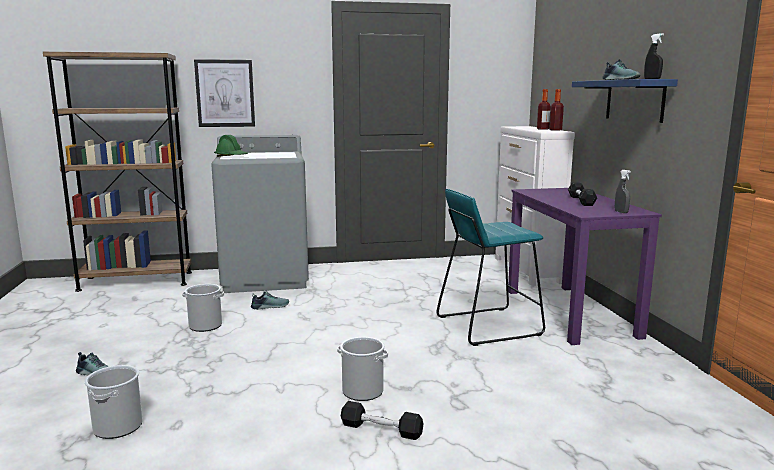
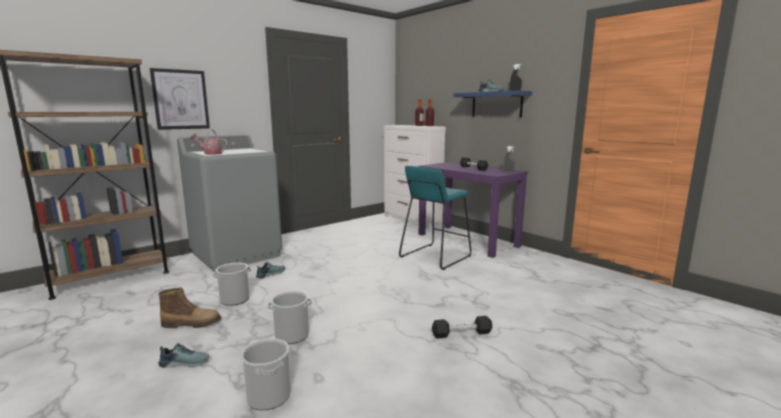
camera: 30 degrees left, 0 degrees up
(144, 340) = (192, 324): none -> boot
(231, 157) = (210, 153): green hard hat -> watering can
(362, 391) = (417, 314): bucket -> bucket (292, 335)

